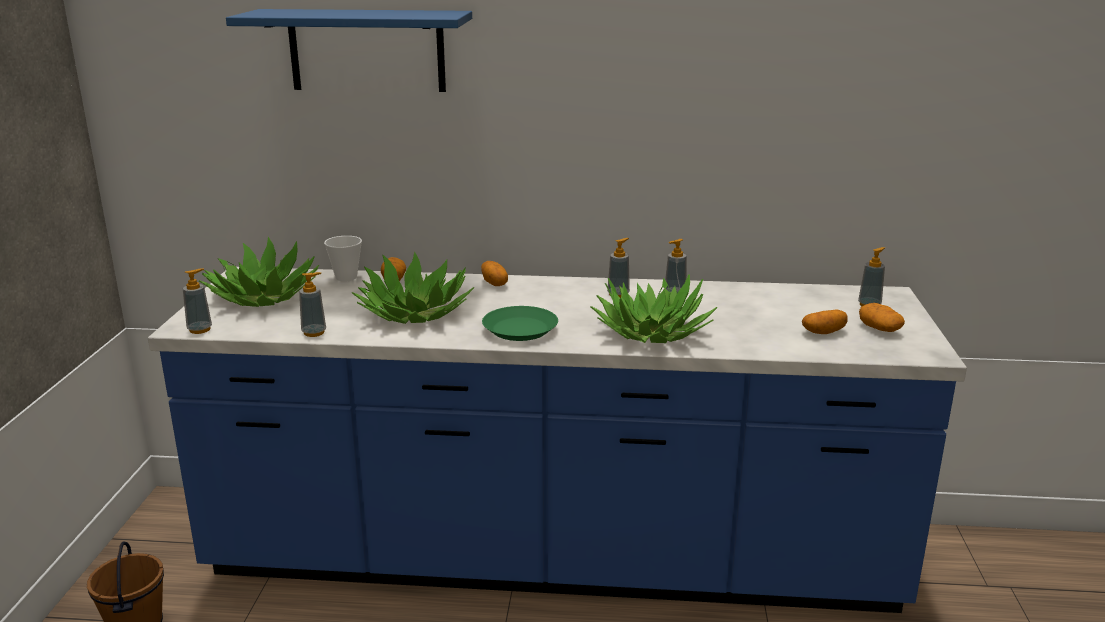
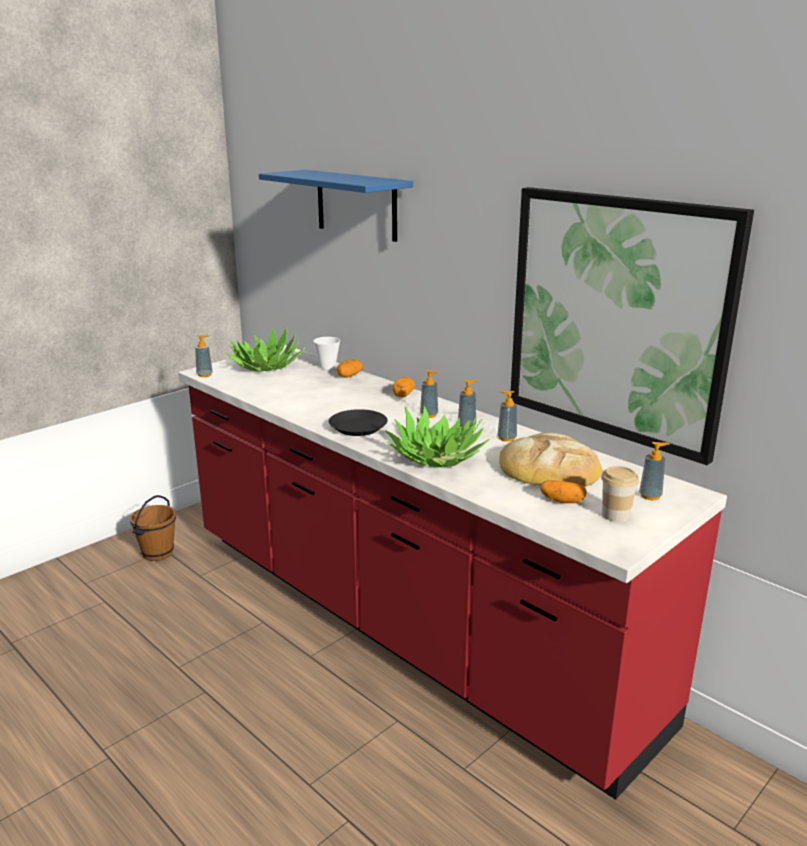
camera: 40 degrees right, 0 degrees up
(314, 333) = (250, 393): soap dispenser -> soap dispenser (429, 415)
(415, 312) = (322, 398): potted plant -> none
(519, 330) = (357, 427): green plate -> black plate
(552, 561) = (403, 624): blue counter -> red counter
(760, 309) = (549, 468): none -> bread
(775, 137) = (617, 319): none -> picture
(879, 329) = (615, 515): potato -> cup

